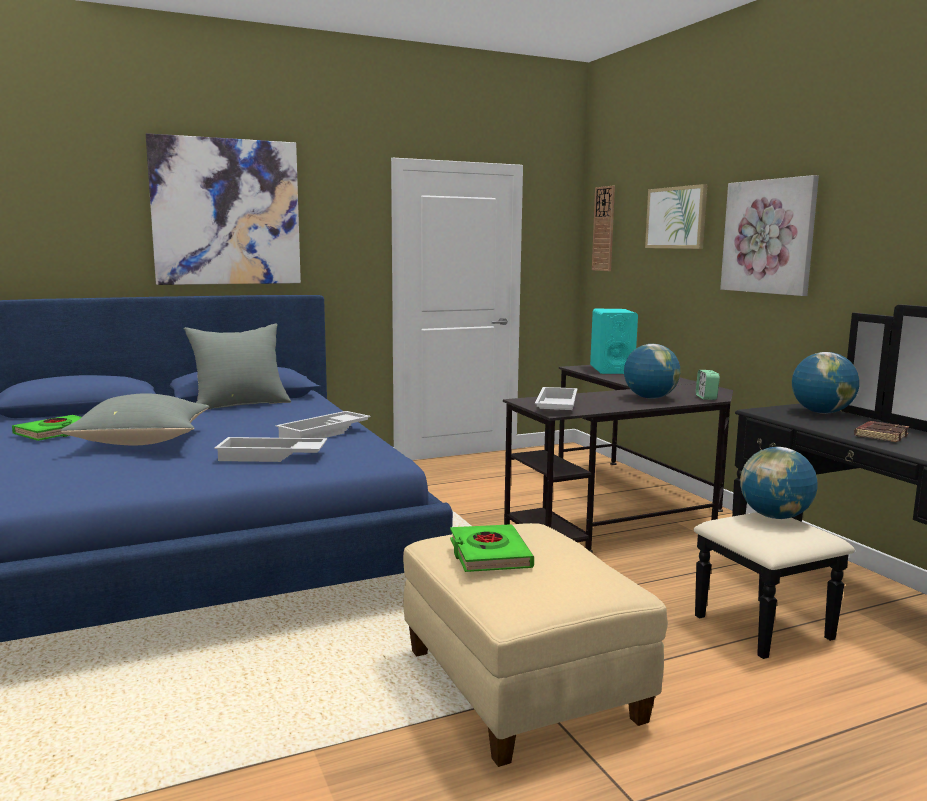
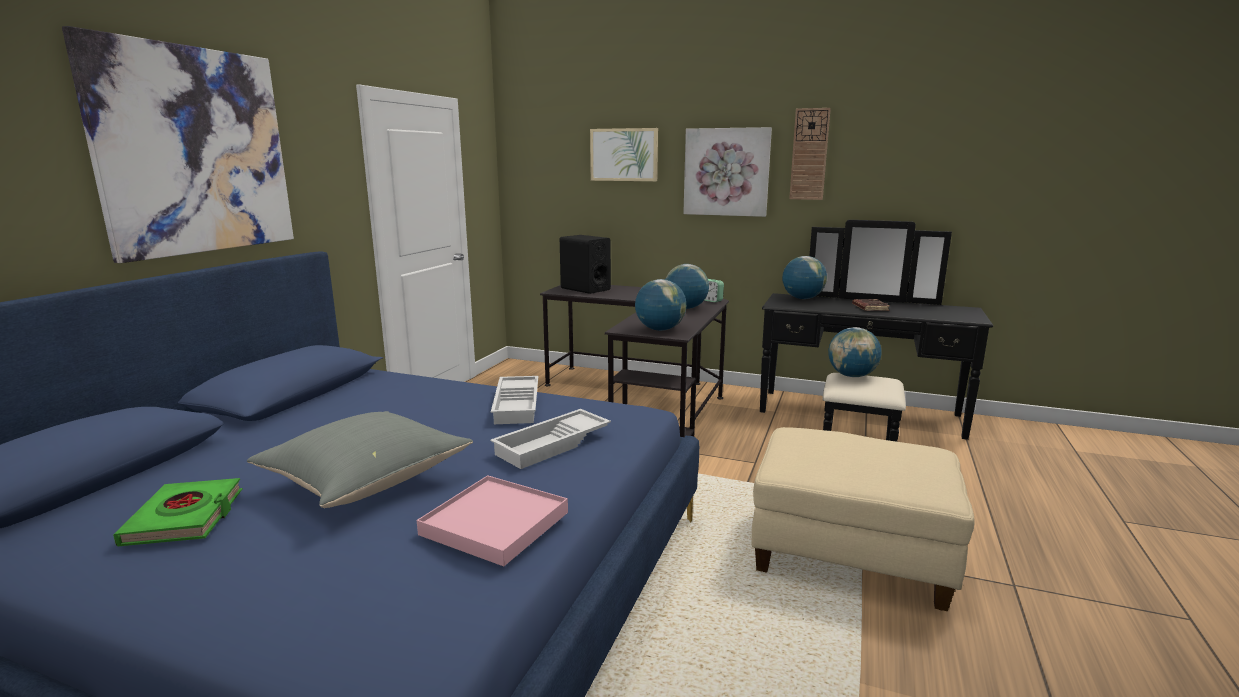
camera: 45 degrees left, 5 degrees up
(123, 474) = (494, 523): none -> pink tray
(240, 404) = (318, 402): grey pillow -> none
(489, 554) = (844, 461): green book -> none
(555, 406) = (660, 329): white tray -> globe
(604, 229) = (530, 162): wall clock -> wall clock (809, 154)
(611, 370) = (585, 289): turquoise speaker -> black speaker

